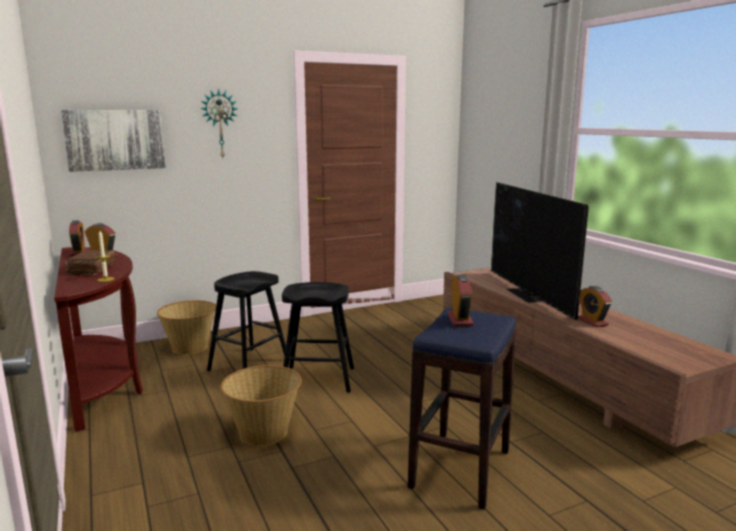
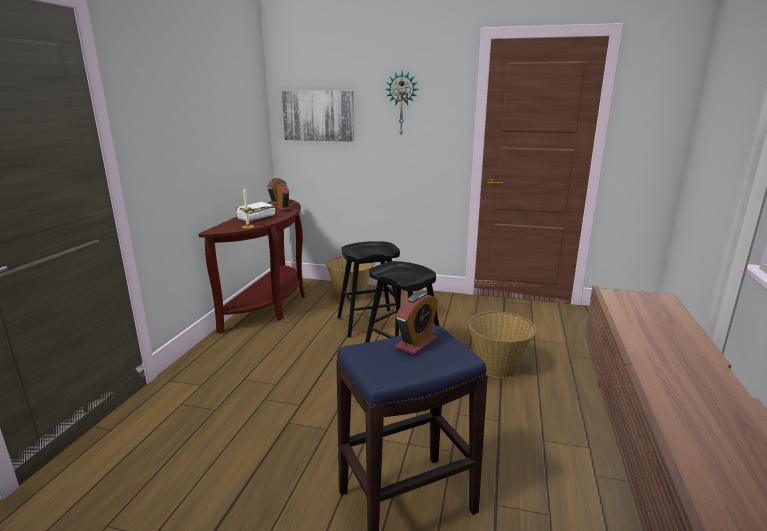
camera: 40 degrees right, 5 degrees up
(91, 270) = (255, 218): brown book -> white book
(264, 432) = (308, 384): basket -> basket (498, 366)
(528, 295) = (658, 342): television -> none
(592, 321) = (694, 408): alarm clock -> none

